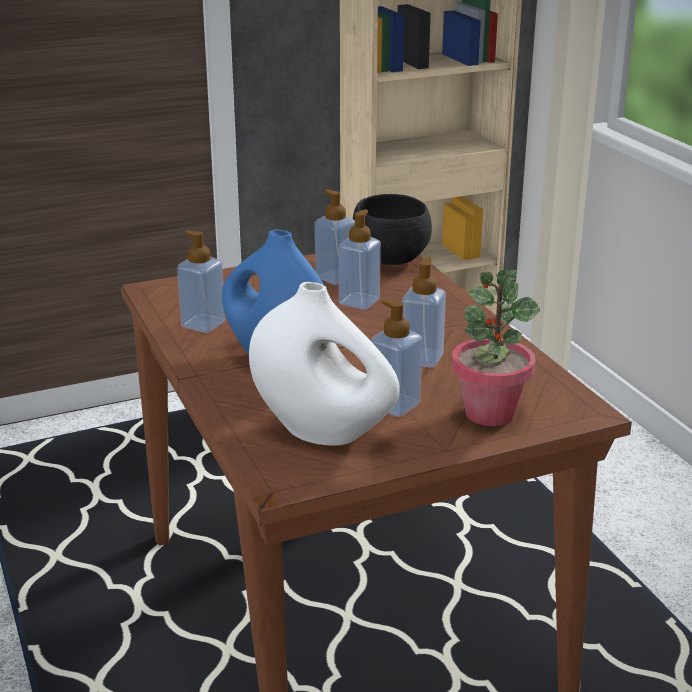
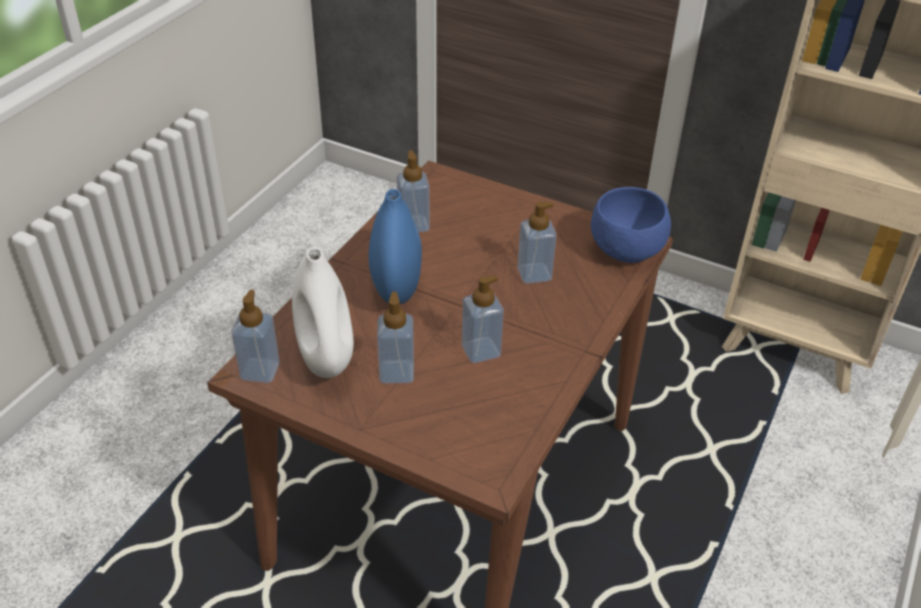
camera: 50 degrees right, 15 degrees up
(335, 278) = (559, 242): soap dispenser -> soap dispenser (260, 371)
(393, 260) = (627, 253): black bowl -> blue bowl
(489, 413) = (435, 426): potted plant -> none

